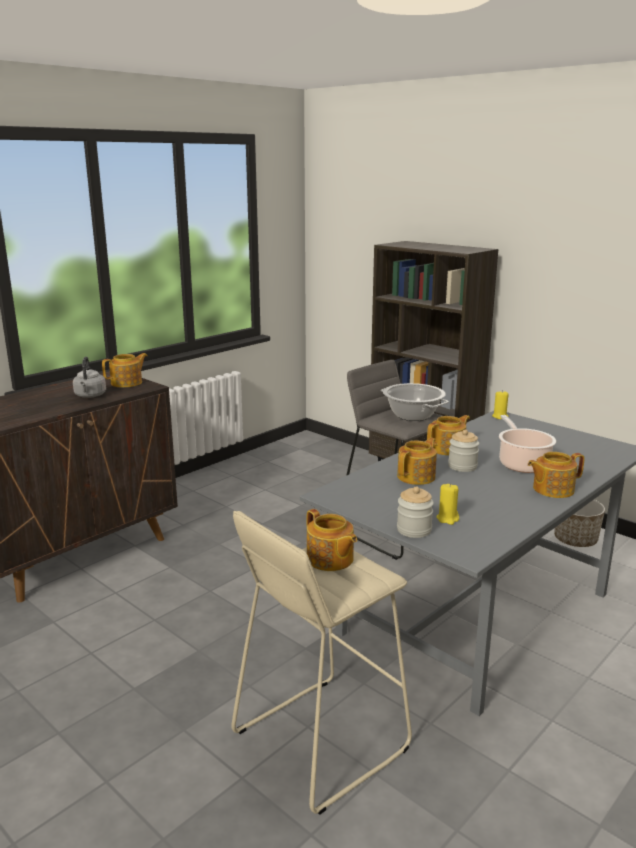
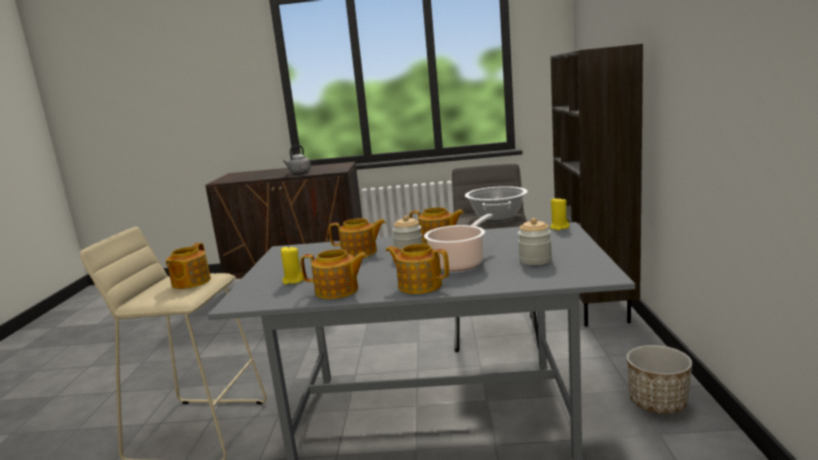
camera: 50 degrees right, 5 degrees down
(127, 383) = (335, 168): teapot -> teapot (337, 291)
(414, 530) = (258, 280): jar -> jar (535, 260)

